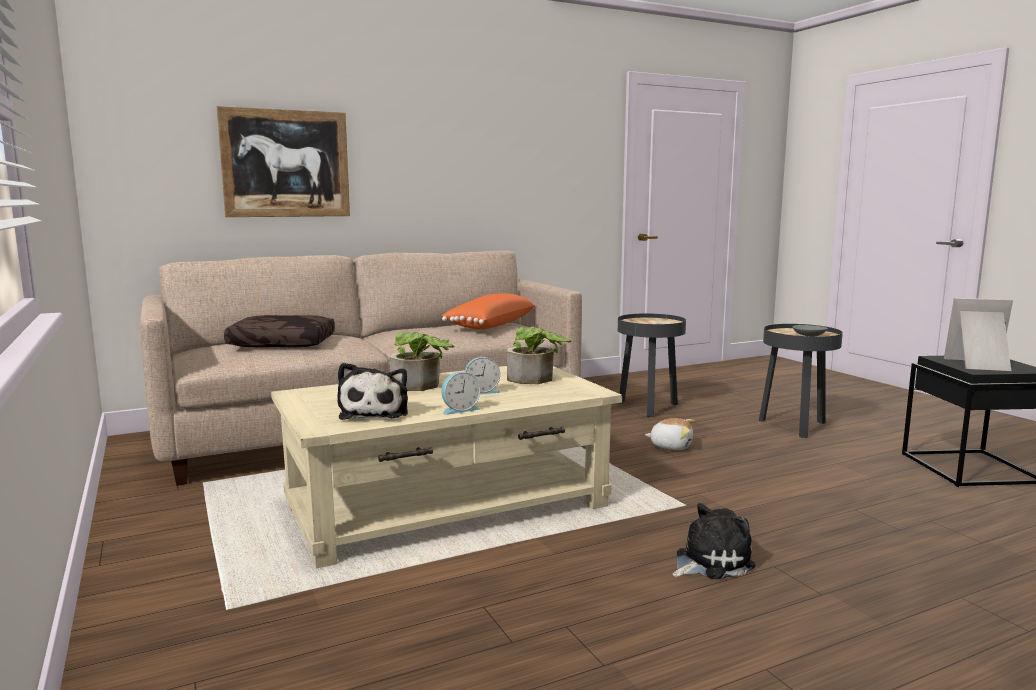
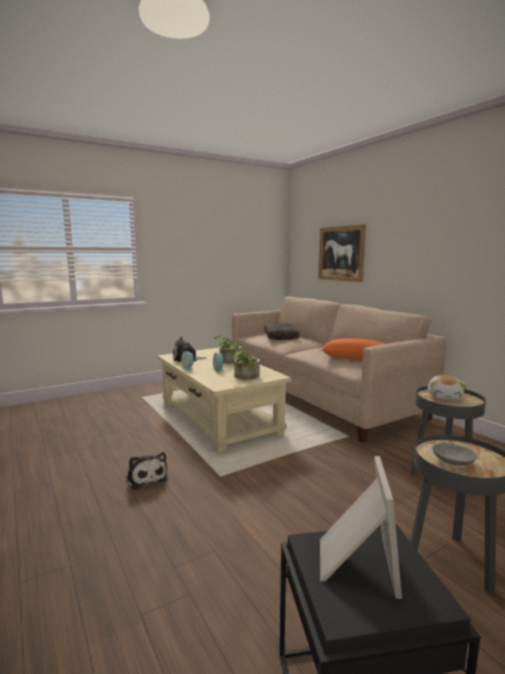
camera: 85 degrees right, 0 degrees up
(671, 446) = (336, 478): plush toy -> plush toy (445, 397)

